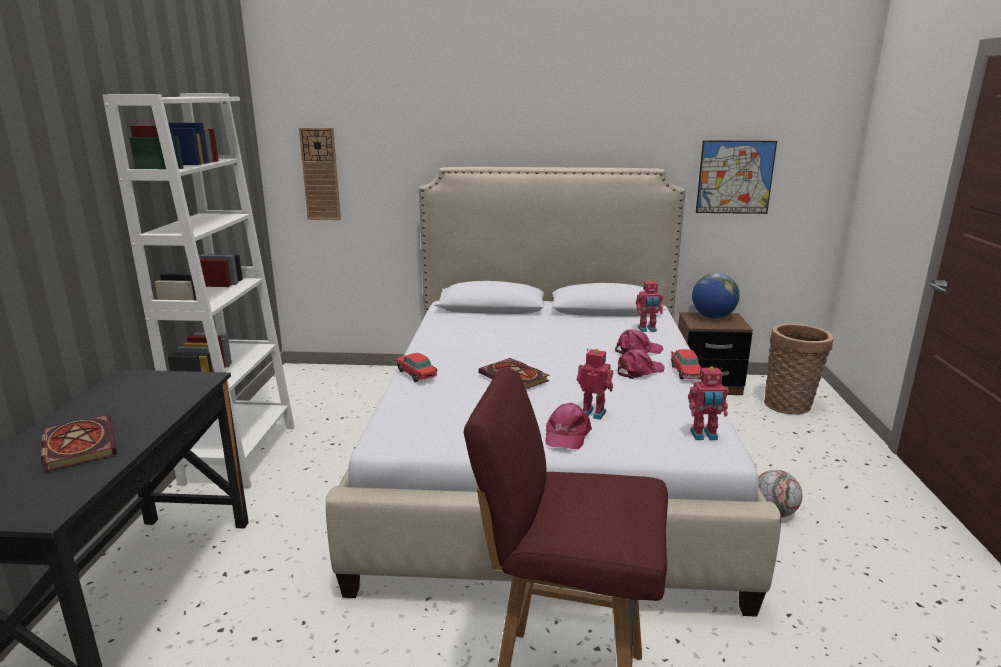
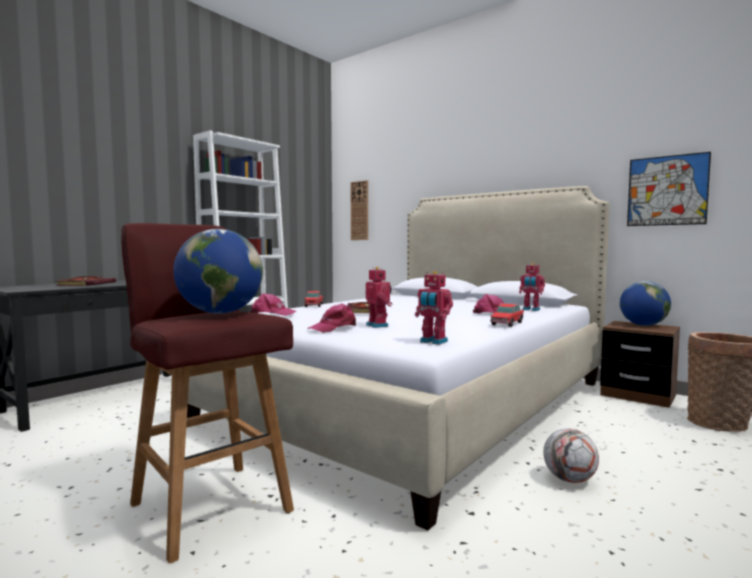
camera: 35 degrees right, 15 degrees down
(611, 500) = (220, 313): none -> globe
(639, 371) = (467, 319): pink cap -> pink cap (272, 313)

